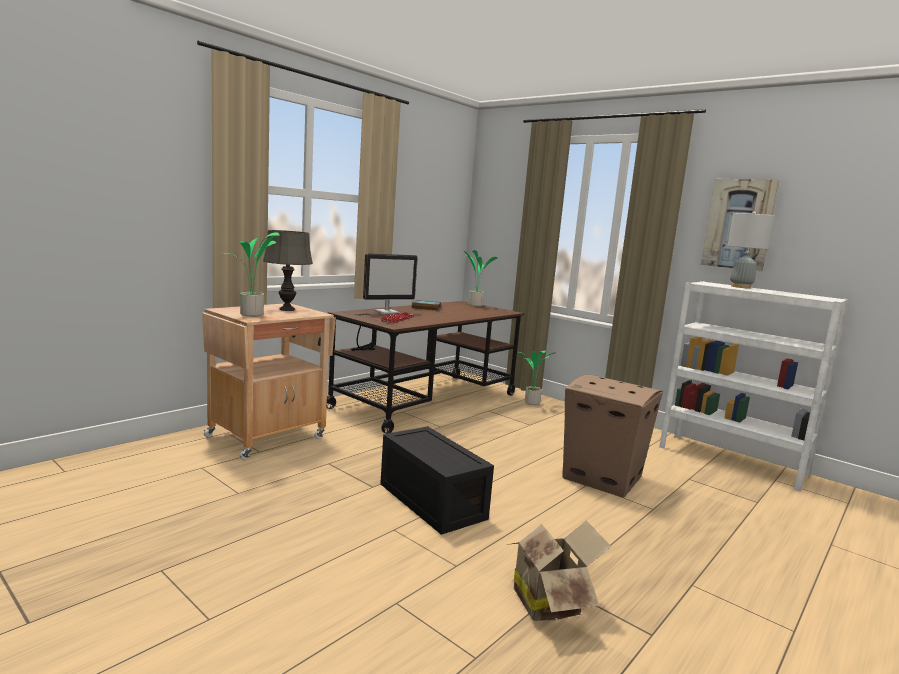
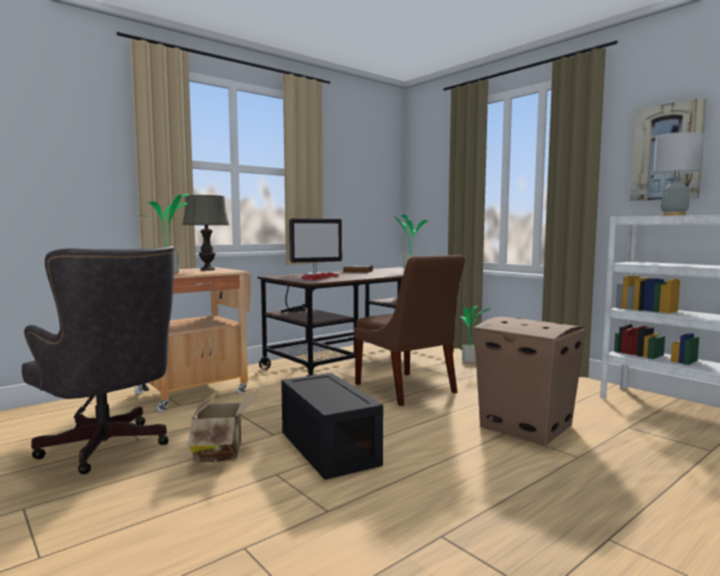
camera: 10 degrees right, 5 degrees down
(211, 502) = (108, 448): none -> grey office chair
(483, 436) = (407, 389): none -> brown chair
(550, 601) = (422, 552): cardboard box -> cardboard box (223, 452)

